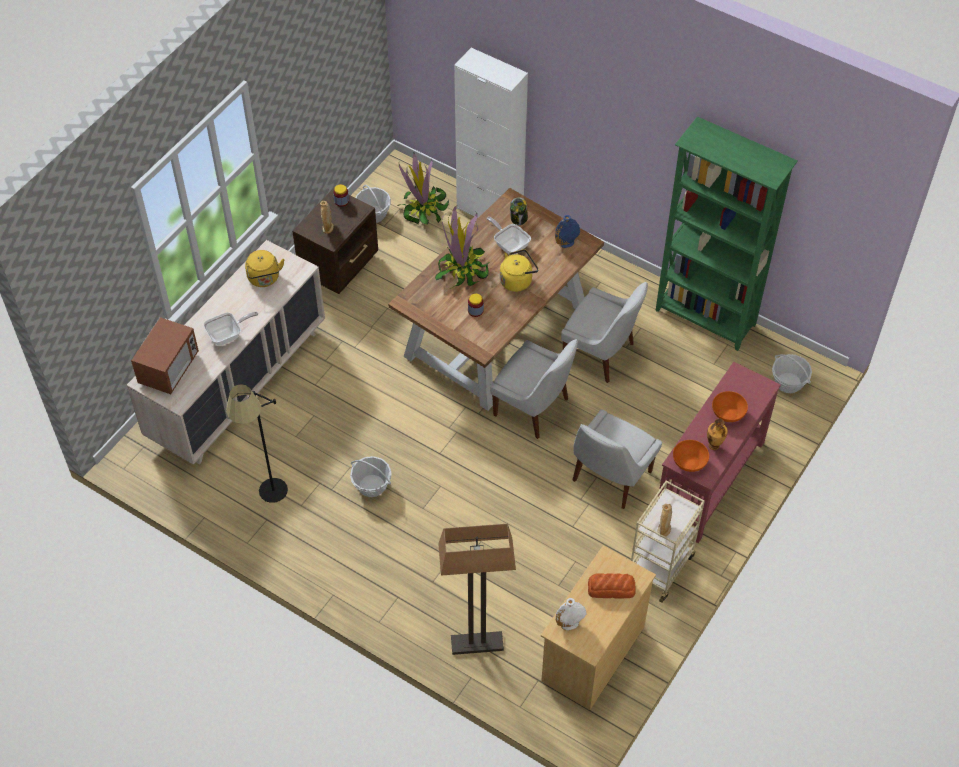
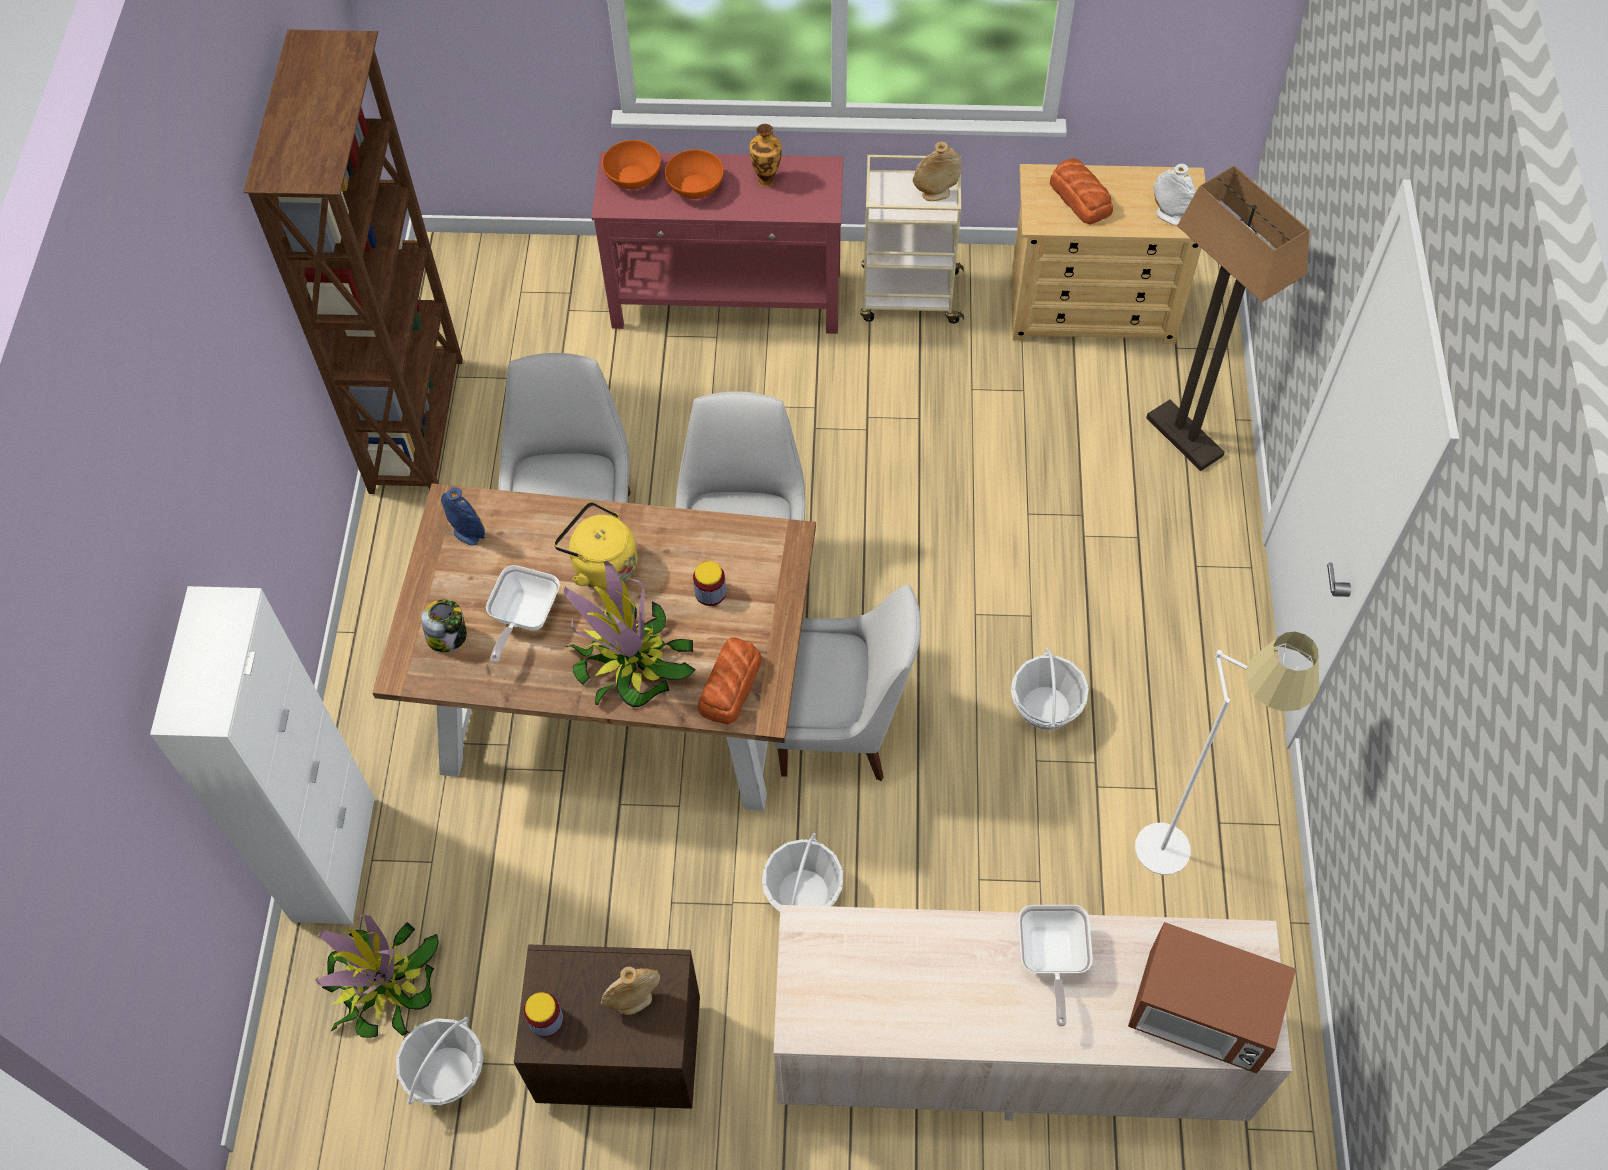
camera: 120 degrees left, 5 degrees up
(169, 369) = (1200, 1014): microwave -> microwave turned 150 degrees counterclockwise
(228, 335) = (1051, 960): frying pan -> frying pan turned 120 degrees counterclockwise
(264, 279) = (876, 985): yellow kettle -> none
(270, 501) = (1185, 839): black floor lamp -> white floor lamp
(425, 297) = (729, 685): none -> bread
(610, 478) = (805, 411): white chair -> white chair (840, 728)
(689, 462) = (814, 195): orange bowl -> orange bowl (633, 177)
(705, 319) = (419, 424): green bookcase -> brown bookcase
(788, 383) = (489, 280): basket -> basket (803, 893)

